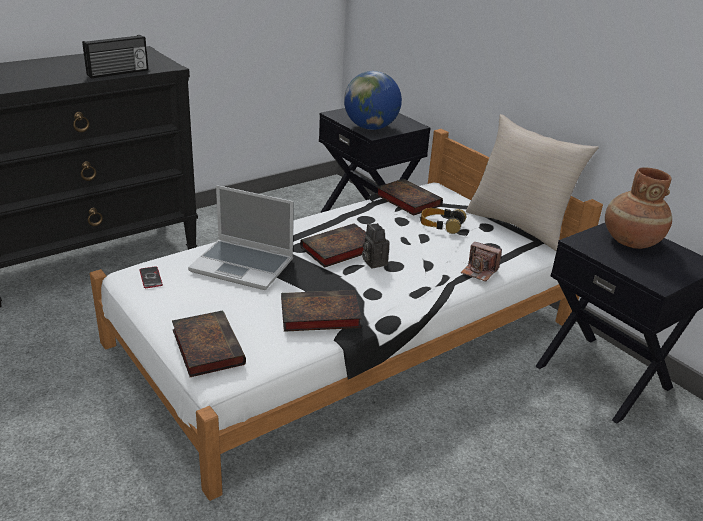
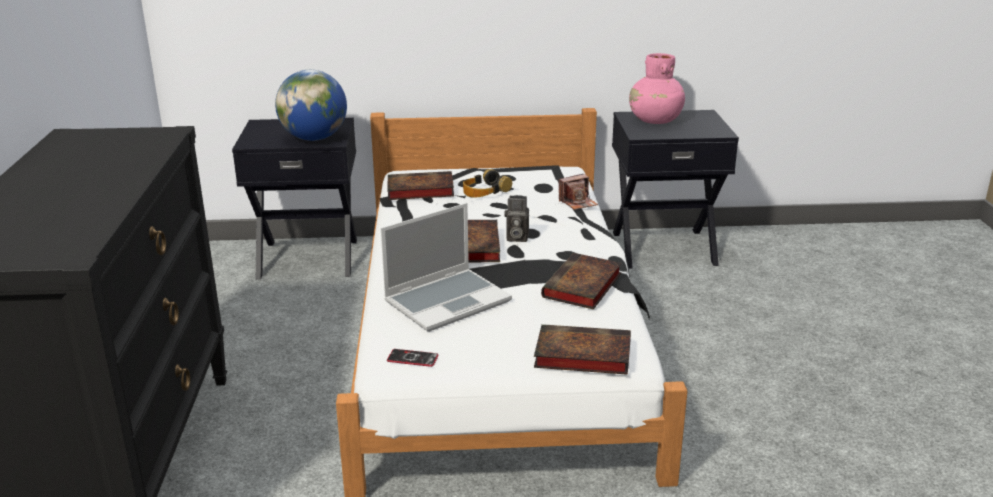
camera: 55 degrees left, 5 degrees down
(118, 73) = (147, 158): radio -> none
(519, 226) = (521, 165): beige pillow -> none
(630, 241) = (655, 121): brown vase -> pink vase

